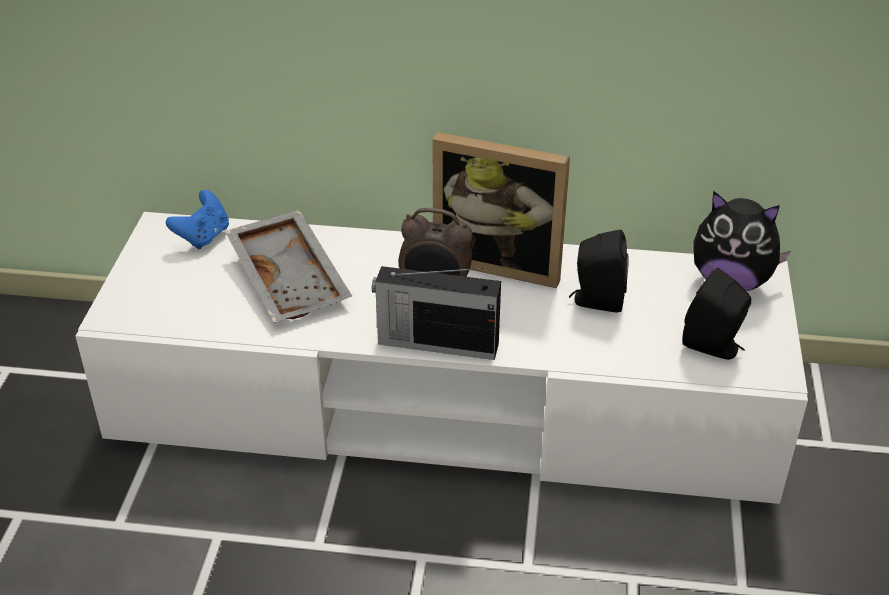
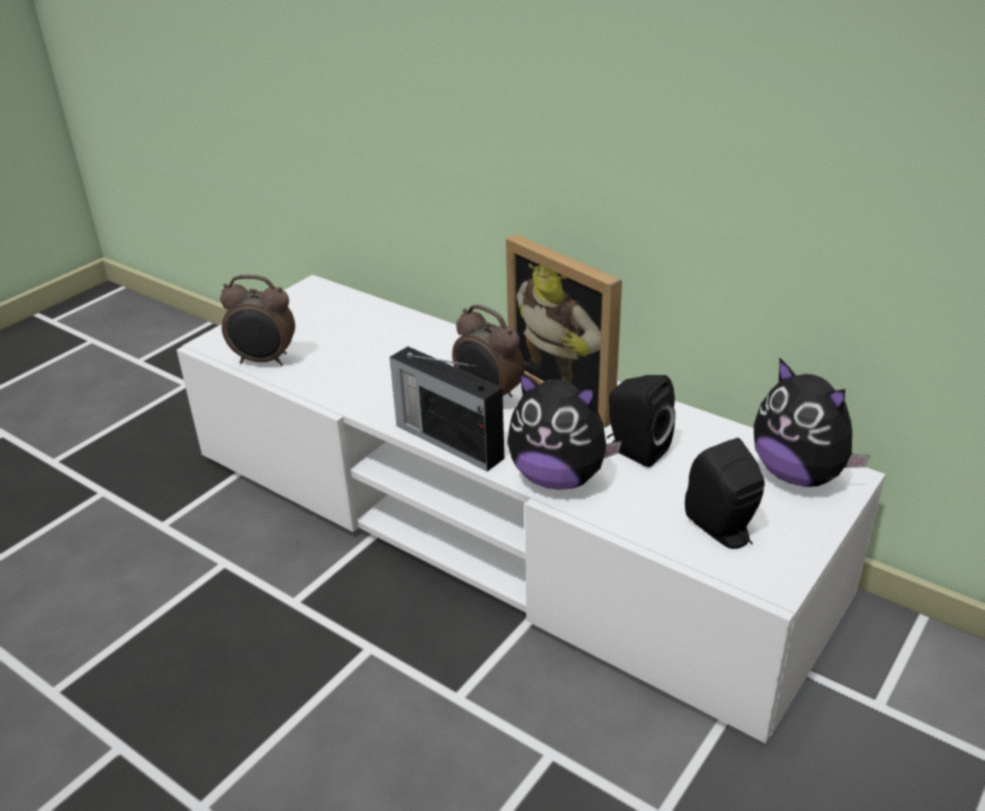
camera: 30 degrees right, 5 degrees down
(186, 319) = (264, 361): none -> alarm clock
(203, 237) = (337, 303): blue game controller -> none
(291, 279) = (375, 353): grey tray -> none
(557, 345) = (558, 477): none -> plush toy

